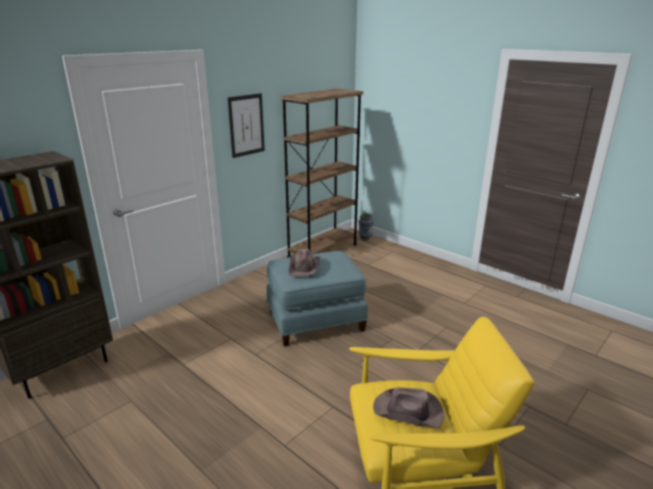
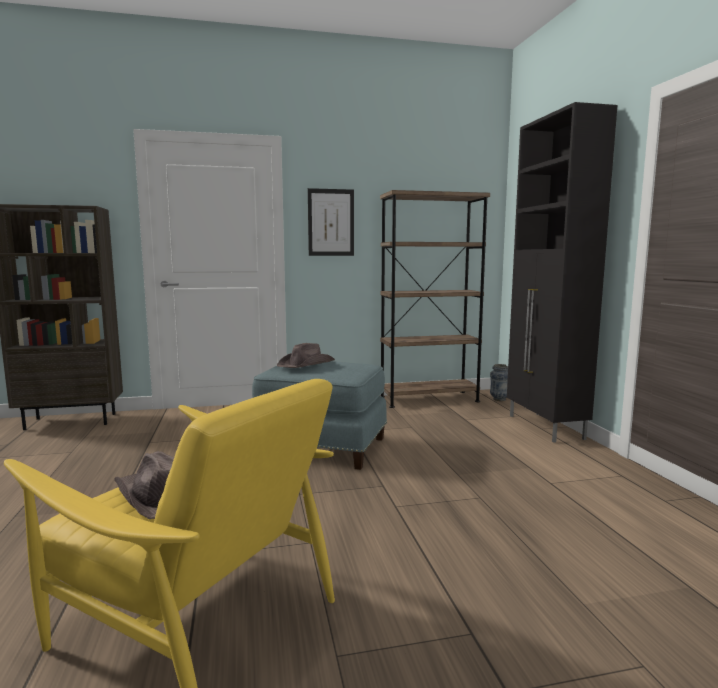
camera: 35 degrees right, 15 degrees down
(416, 258) = (545, 427): none -> black cabinet

